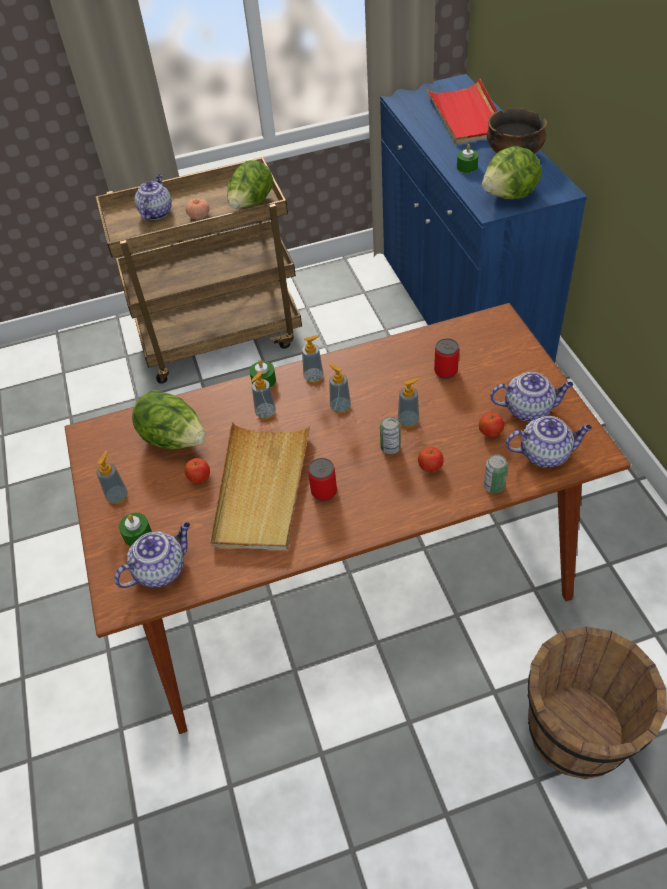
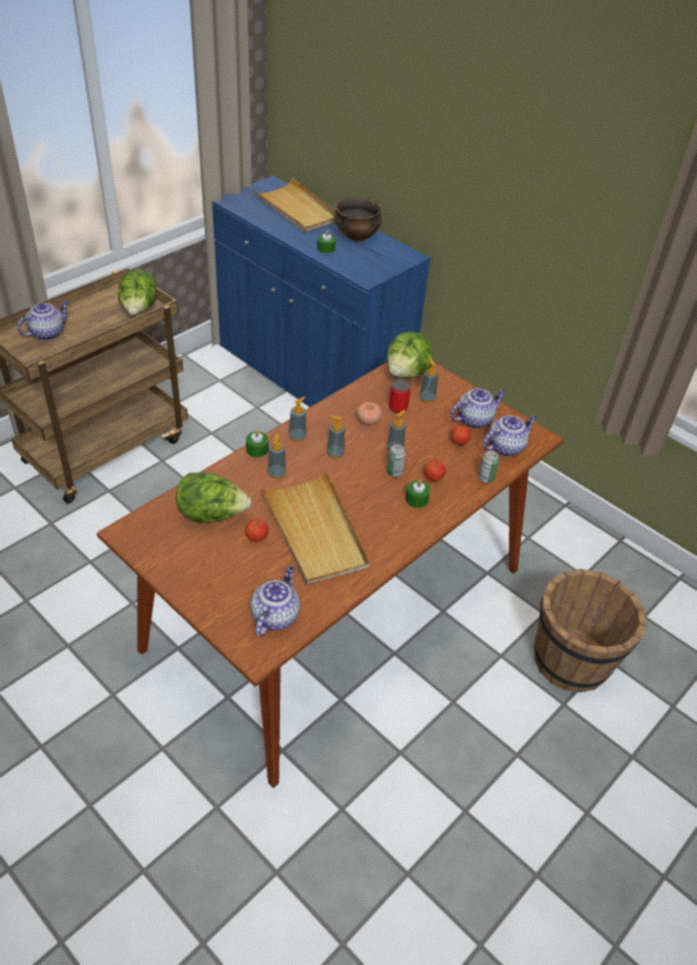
camera: 35 degrees left, 5 degrees down
(117, 497) = (193, 574): soap dispenser -> soap dispenser (427, 398)
(137, 535) = (234, 597): green candle -> green candle (416, 499)
(156, 212) = (48, 333): teapot -> teapot turned 60 degrees clockwise
(199, 216) = (94, 328): tomato -> tomato (368, 420)
(324, 492) = (366, 518): can -> none
(466, 116) = (297, 209): red tray -> beige tray
(510, 196) = (375, 265): lettuce -> lettuce (407, 374)

